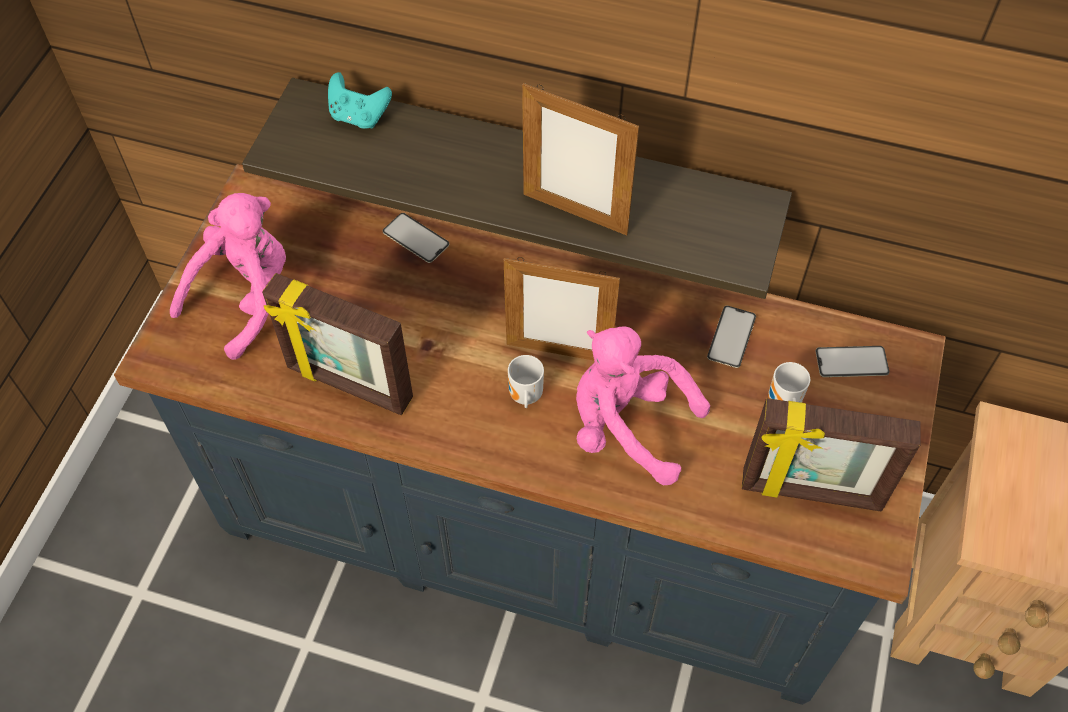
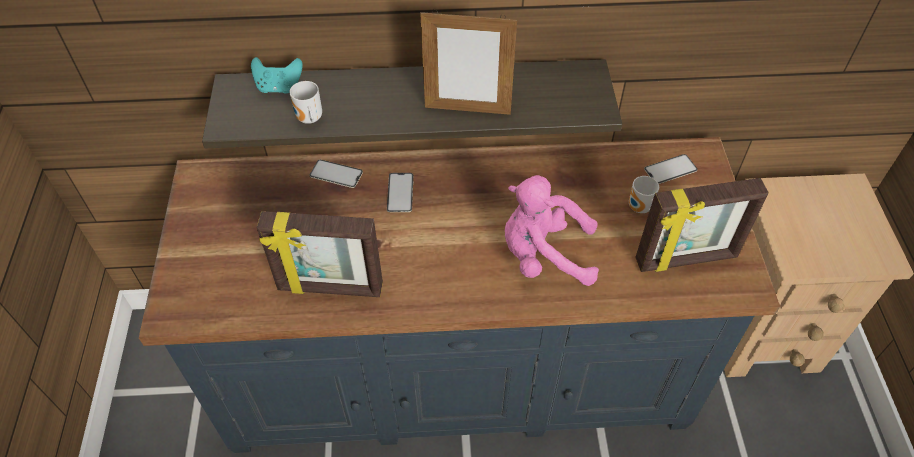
camera: 20 degrees left, 5 degrees down
(245, 298) = (224, 251): pink plush toy -> none
(524, 397) = (463, 257): mug -> mug (309, 120)
(558, 353) = (473, 221): picture frame -> none
(731, 337) = (585, 176): phone -> phone (400, 192)

